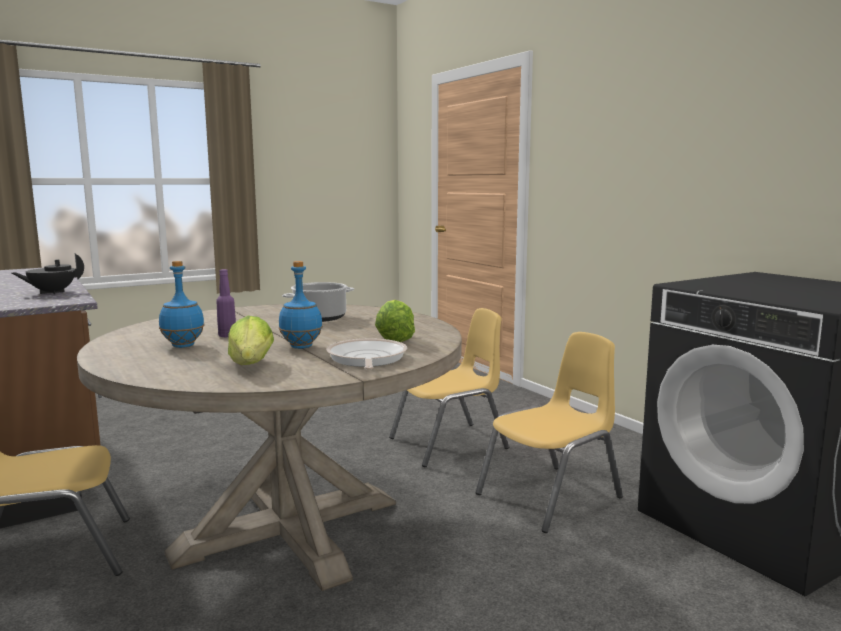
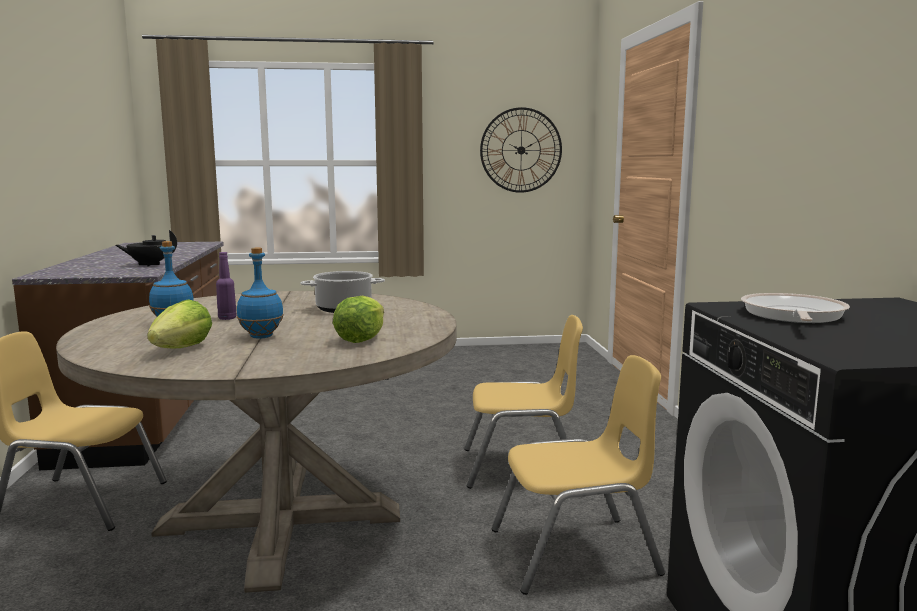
camera: 25 degrees right, 0 degrees up
(339, 169) = (521, 150): none -> wall clock
(366, 359) = (287, 357): frying pan -> frying pan (792, 315)

